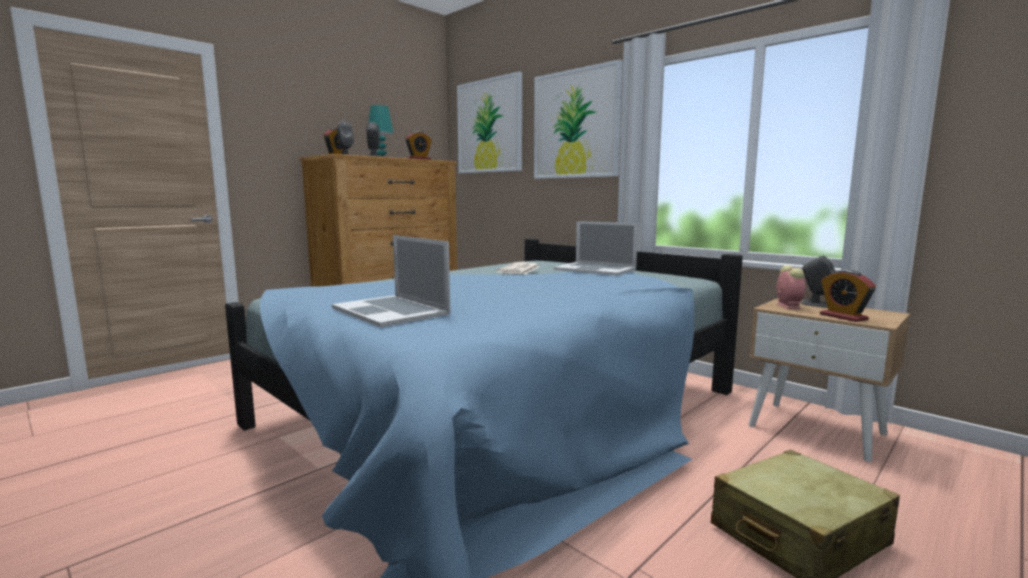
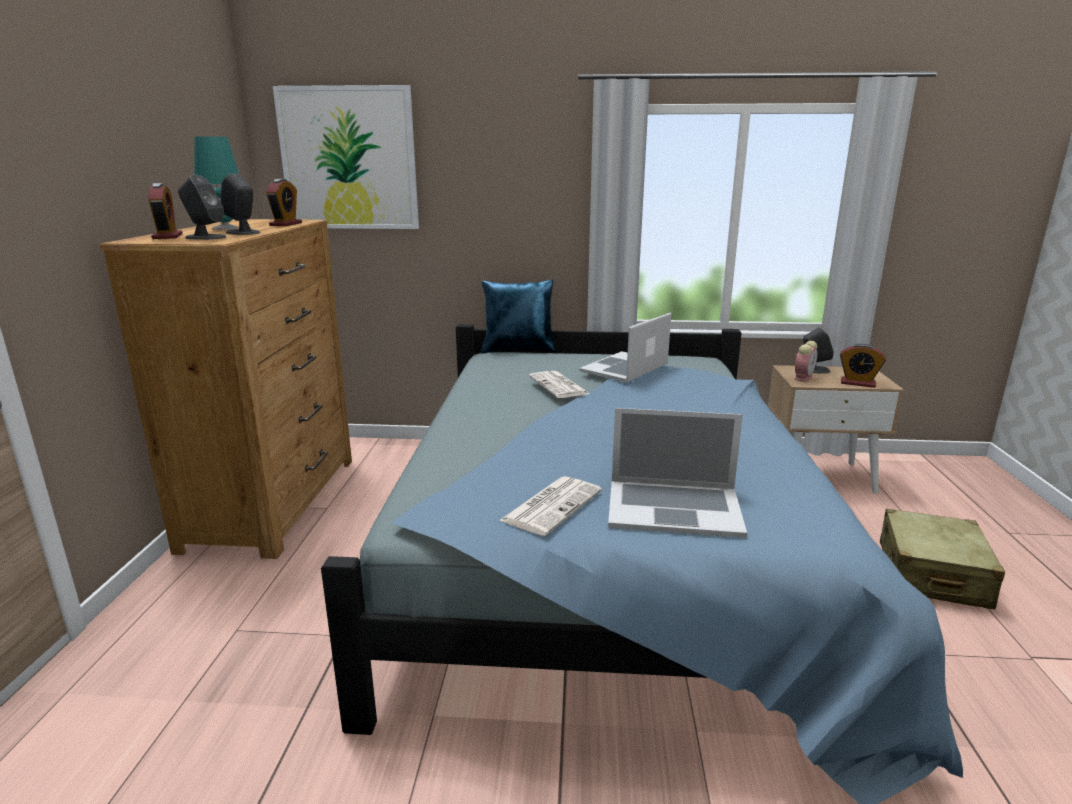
camera: 40 degrees left, 10 degrees up
(339, 298) = (552, 505): none -> newspaper
(563, 261) = (519, 350): none -> blue pillow
(576, 124) = (510, 172): picture -> none
(595, 269) = (625, 367): laptop -> laptop turned 135 degrees clockwise
(787, 306) = (803, 377): alarm clock -> alarm clock turned 75 degrees clockwise

